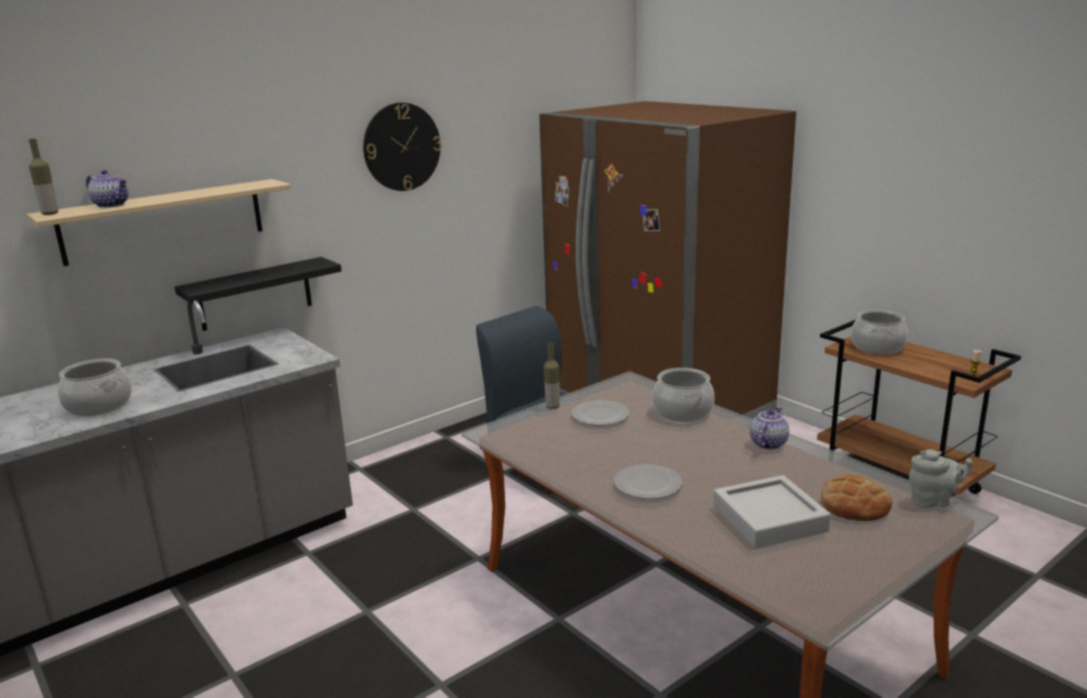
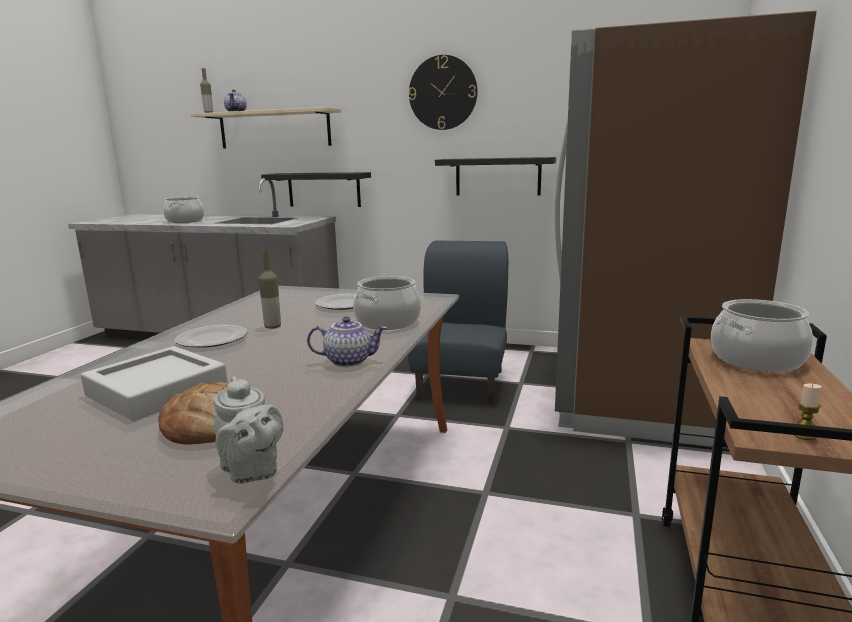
camera: 55 degrees right, 5 degrees down
(465, 234) = (498, 176): none -> black shelf
(552, 406) = (344, 292): bottle -> bottle (272, 327)

